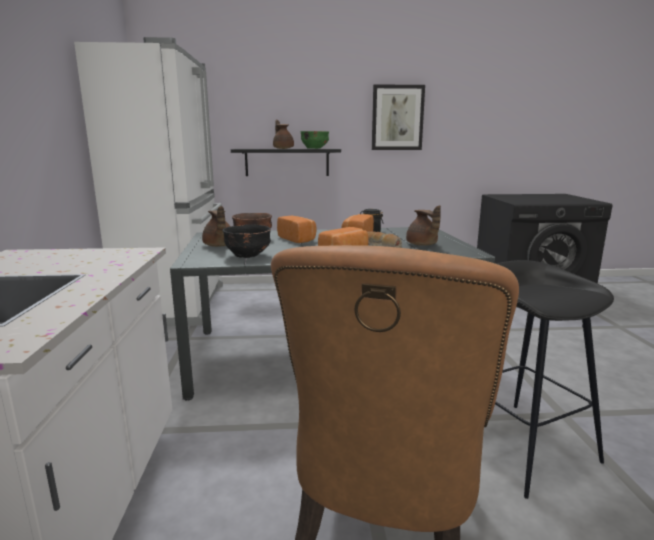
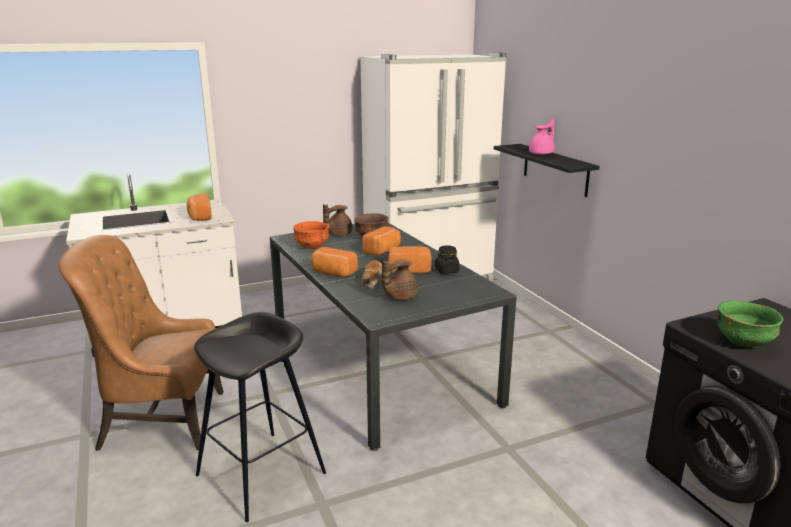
camera: 70 degrees right, 5 degrees up
(94, 260) = (199, 216): none -> bread
(248, 255) = (312, 247): black bowl -> orange bowl
(283, 148) = (542, 153): brown teapot -> pink teapot
(315, 148) = (564, 161): green bowl -> green bowl (744, 342)
(397, 118) = (666, 138): picture -> none

